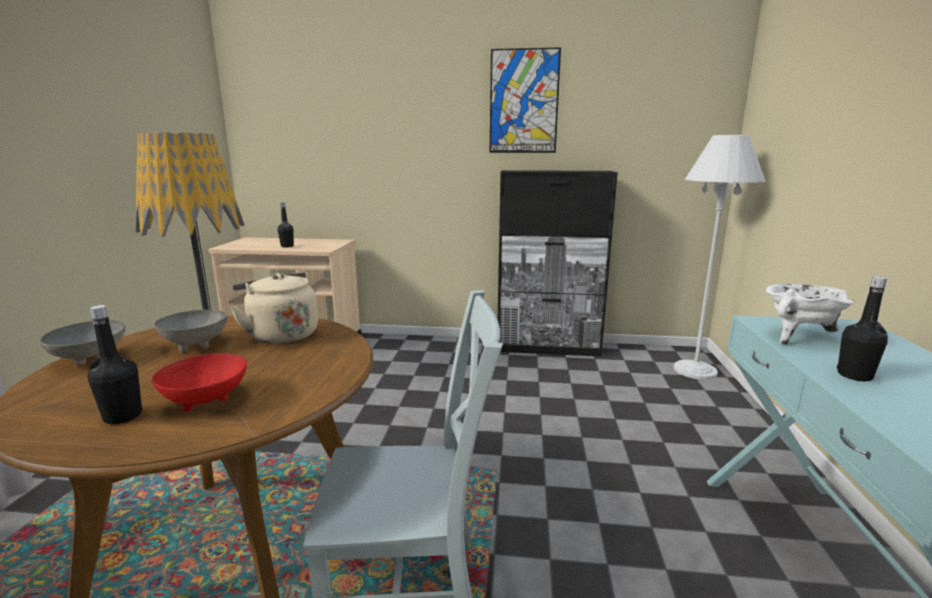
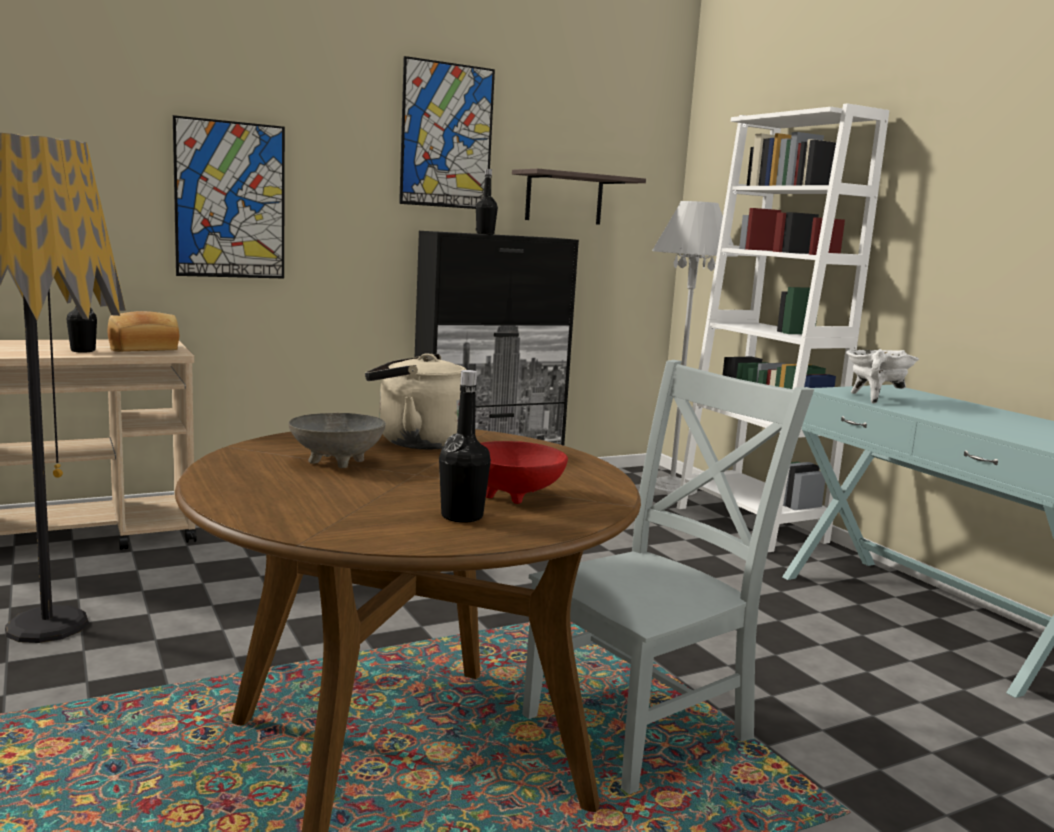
camera: 35 degrees left, 5 degrees down
(89, 359) = (233, 488): grey bowl -> none
(319, 246) = (143, 349): none -> bread
(383, 157) = (230, 200): none -> picture
(621, 140) = (564, 198): none -> shelf
(732, 418) = (750, 524): none -> white bookcase
(854, 375) = (944, 415): black bottle -> black bottle (485, 234)

